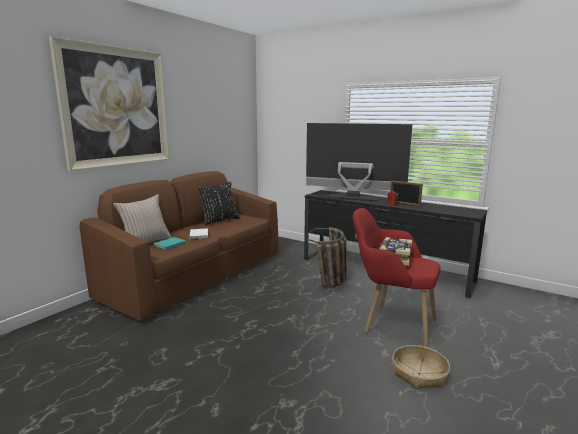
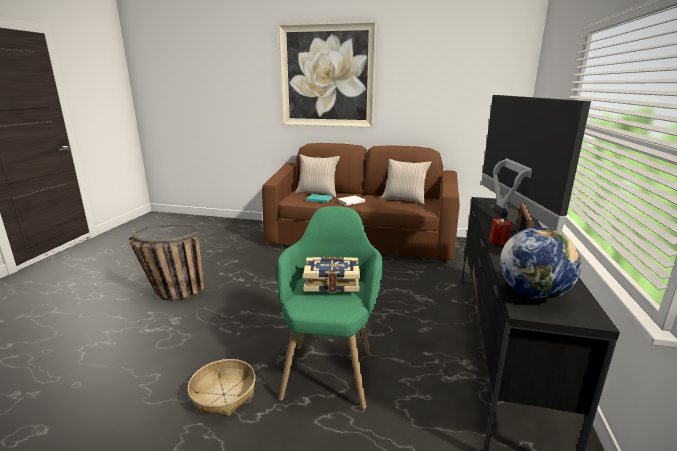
camera: 70 degrees right, 5 degrees up
(219, 221) = (404, 200): black pillow -> beige pillow
(330, 284) = (405, 308): basket -> basket (169, 293)
(390, 323) = (330, 365): red armchair -> green armchair
(457, 212) = (532, 294): none -> globe

